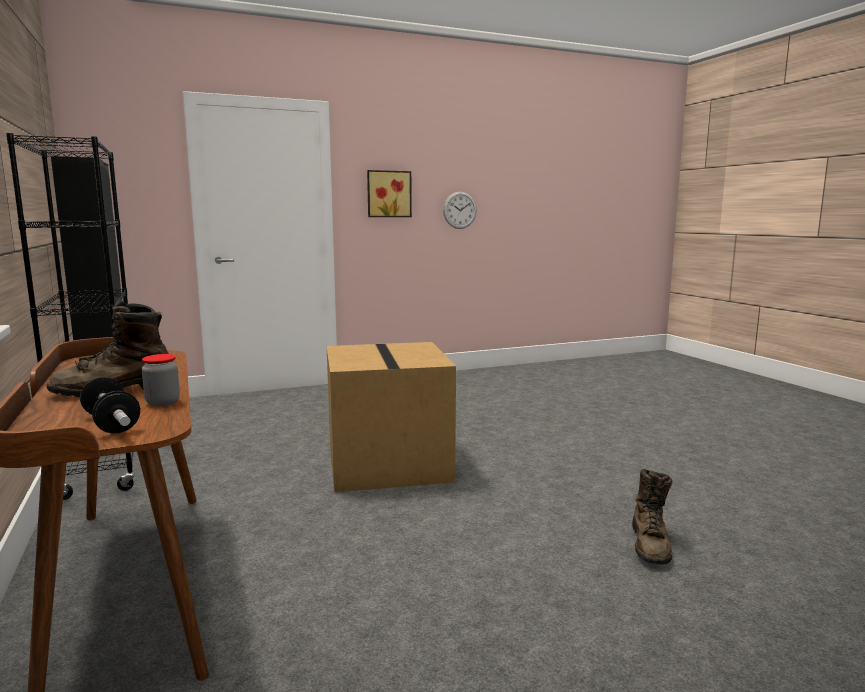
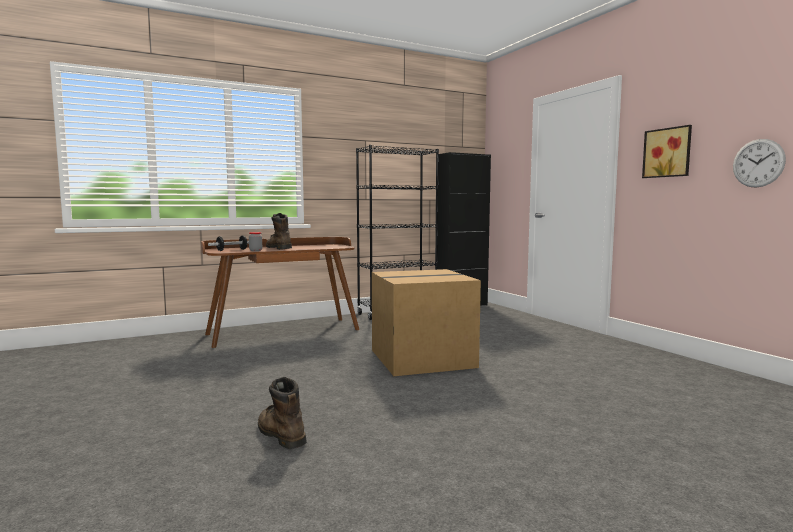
camera: 85 degrees right, 5 degrees down
(650, 545) = (280, 434): brown boot -> brown boot turned 45 degrees clockwise

